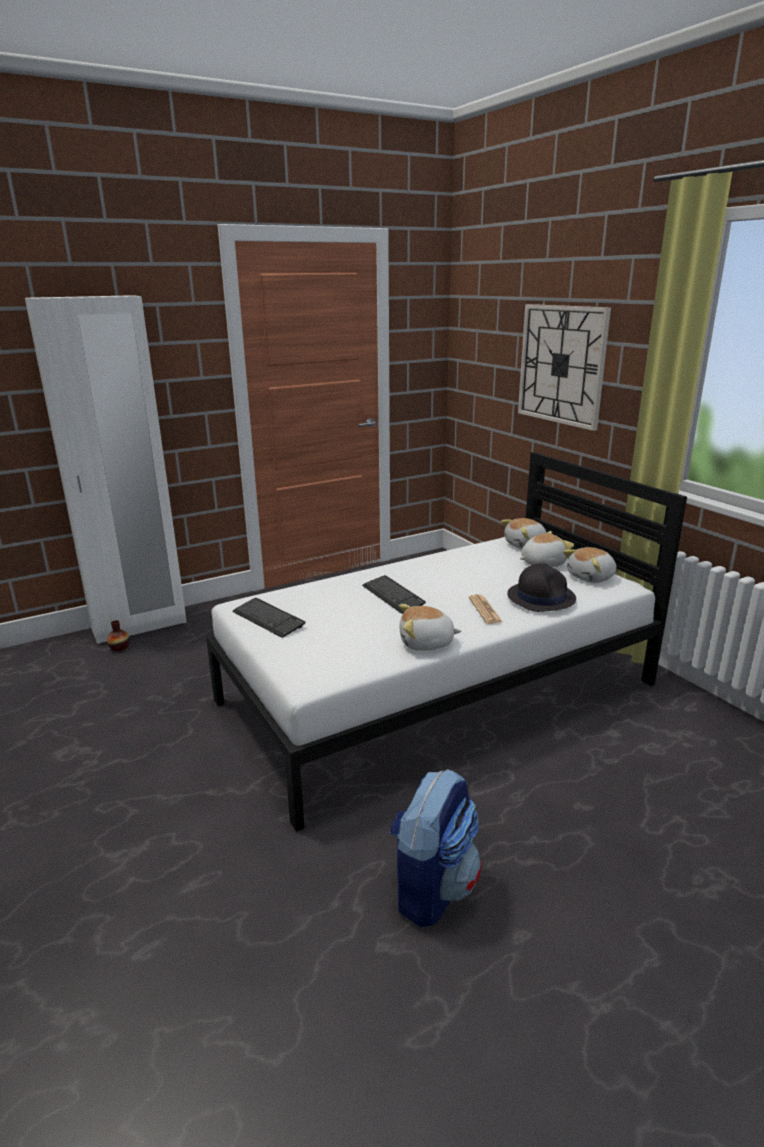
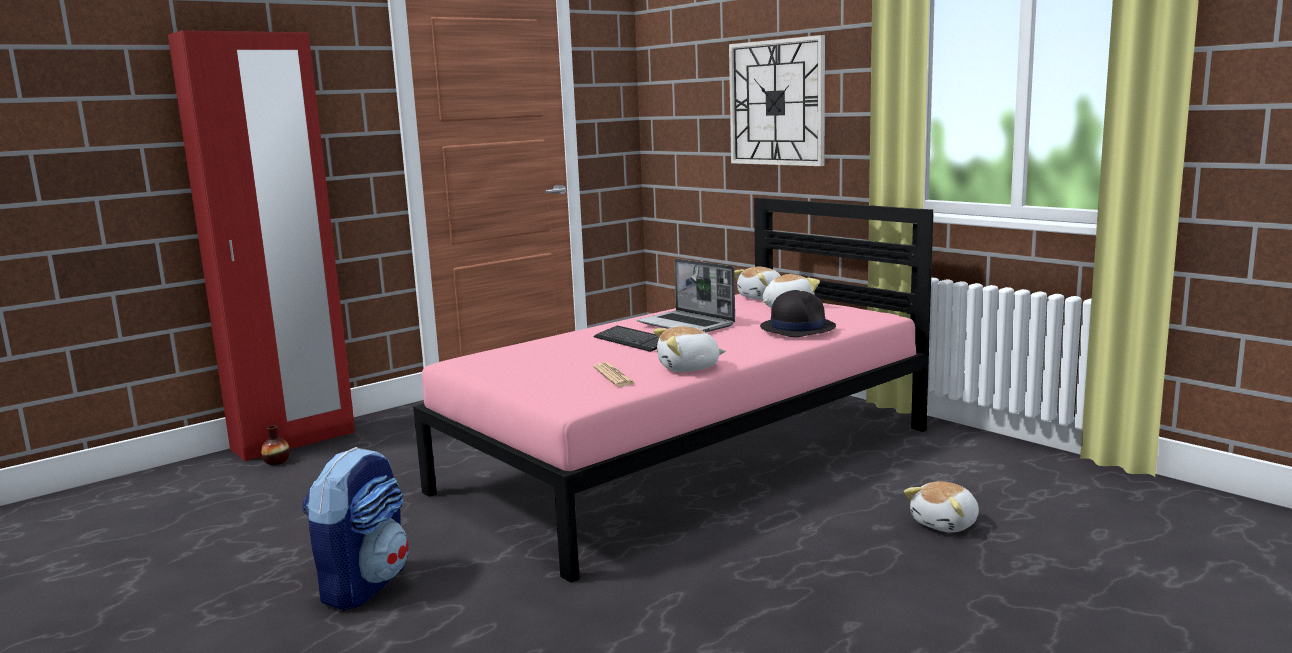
camera: 10 degrees left, 10 degrees down
(139, 626) = (294, 441): white wardrobe -> red wardrobe
(268, 619) = (498, 367): keyboard -> none
(432, 887) = (742, 604): backpack -> backpack (364, 585)
(438, 692) = (690, 459): white bed -> pink bed
(446, 579) = (687, 324): none -> laptop
(485, 610) = (741, 341): newspaper -> newspaper (614, 376)
(591, 577) = (844, 313): plush toy -> plush toy (946, 524)

